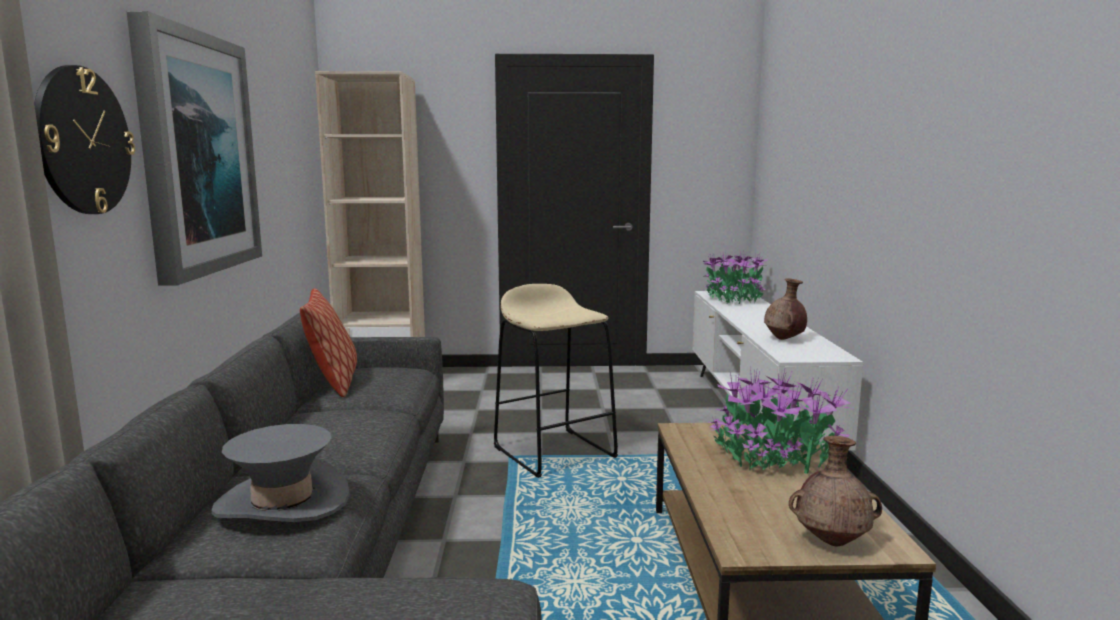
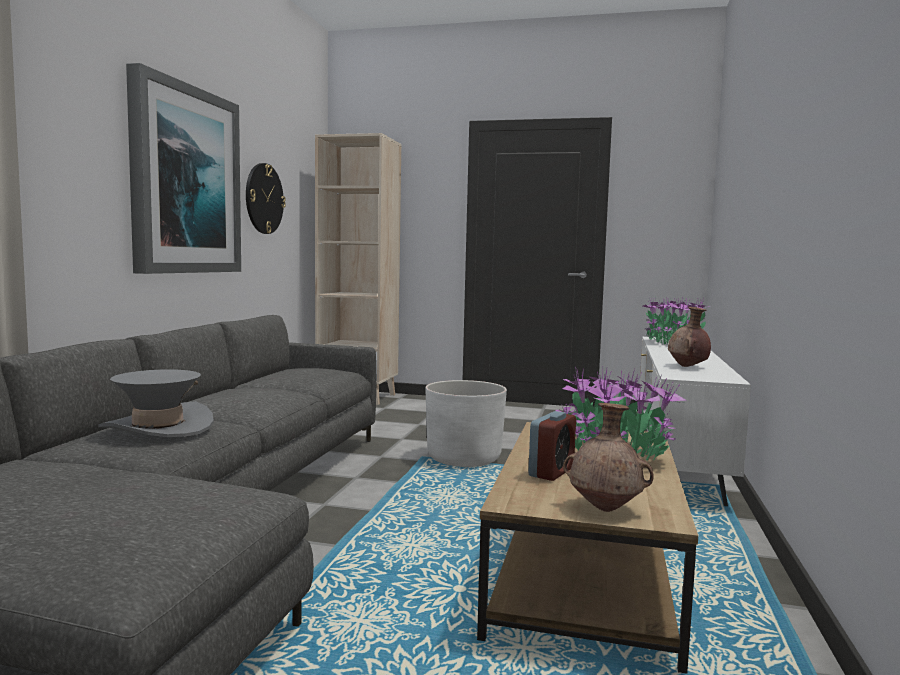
camera: 15 degrees right, 5 degrees down
(83, 141) = (72, 151): wall clock -> wall clock (264, 198)
(333, 384) = (273, 374): pillow -> none
(554, 452) = (464, 458): beige stool -> white planter
(742, 497) = (551, 472): none -> alarm clock

